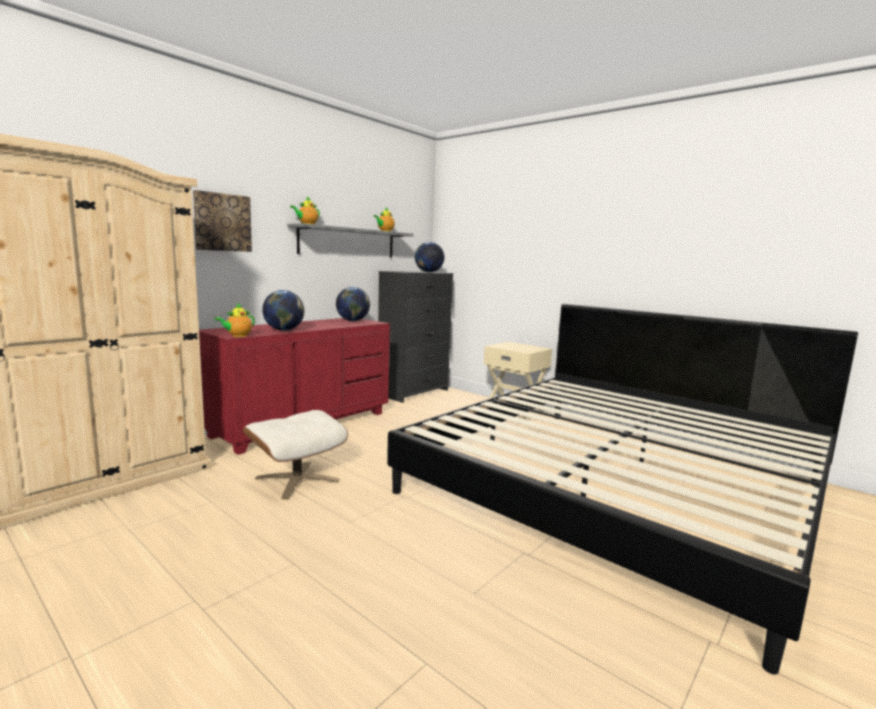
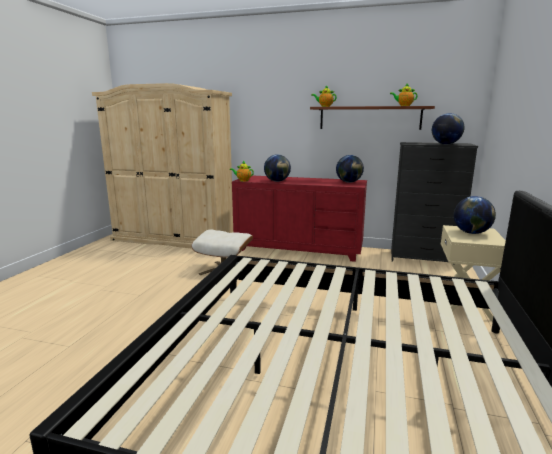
camera: 65 degrees right, 5 degrees up
(222, 222) = (268, 110): picture -> none
(348, 242) = (369, 118): grey shelf -> brown shelf
(514, 346) = (471, 233): none -> globe

